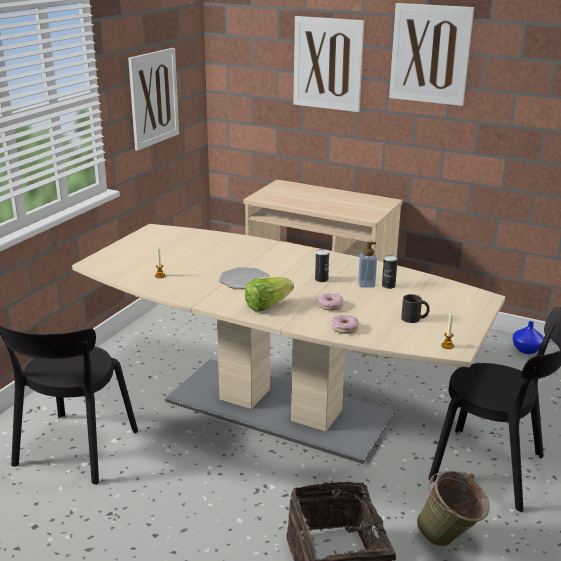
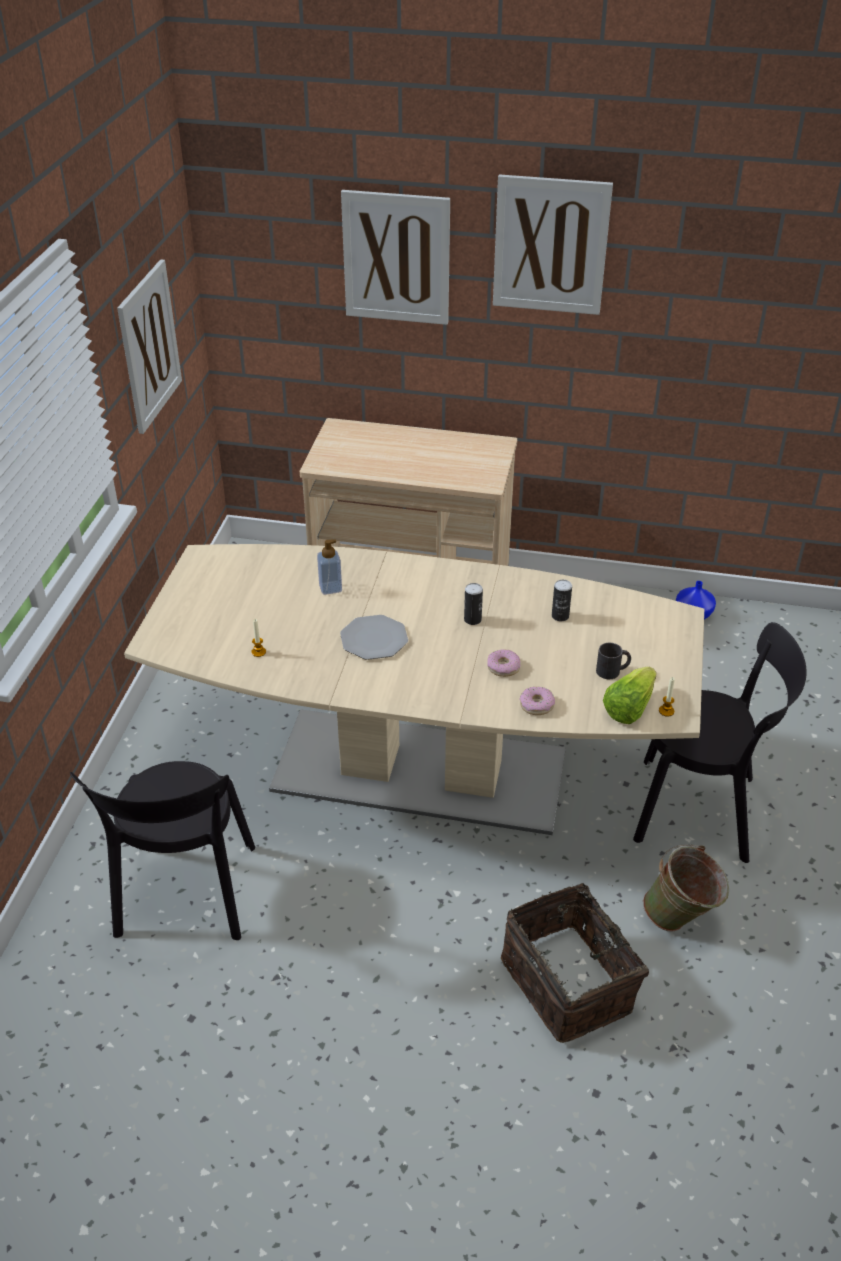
camera: 15 degrees left, 15 degrees up
(267, 305) = (425, 682): lettuce -> lettuce (628, 708)
(366, 284) = (532, 618): soap dispenser -> soap dispenser (330, 588)

